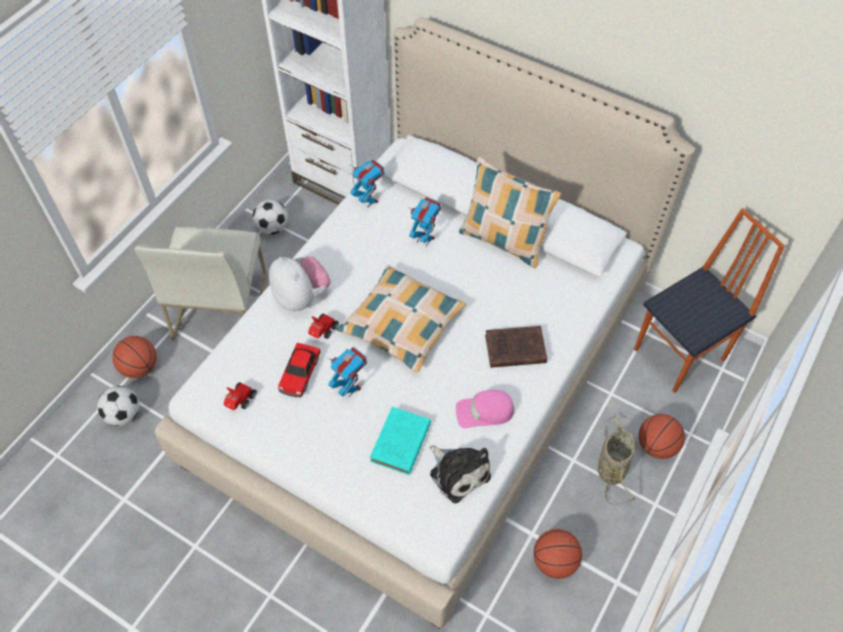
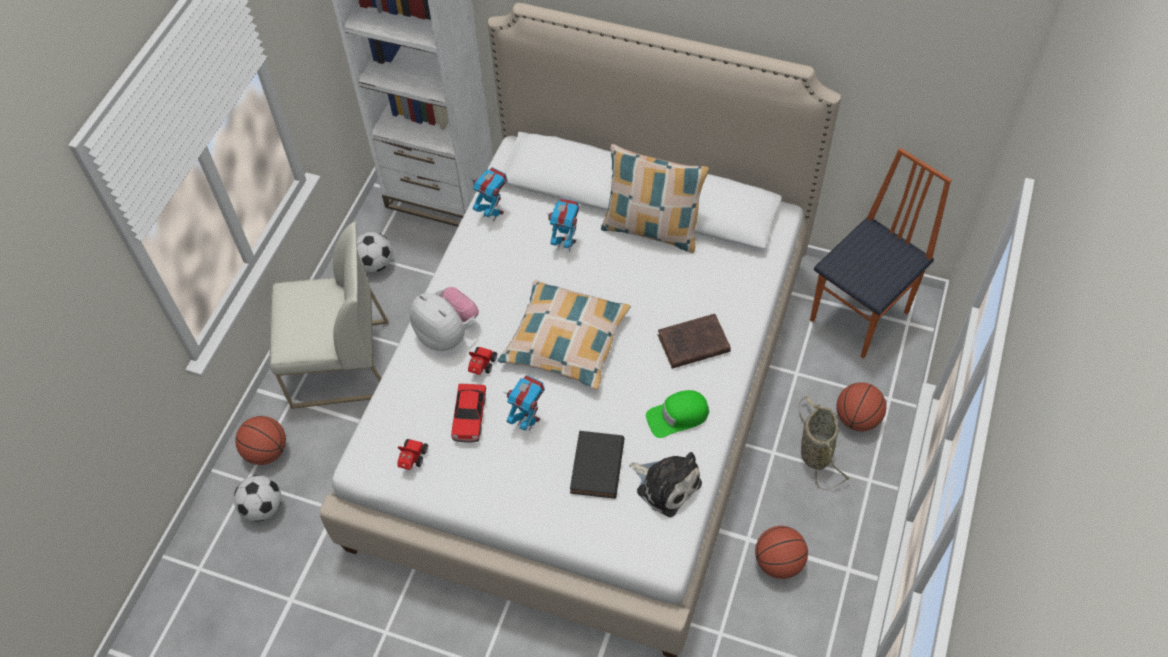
camera: 10 degrees left, 0 degrees up
(220, 306) = (339, 365): white chair -> white chair turned 90 degrees counterclockwise
(400, 444) = (597, 468): turquoise book -> black book
(484, 412) = (677, 416): pink cap -> green cap

